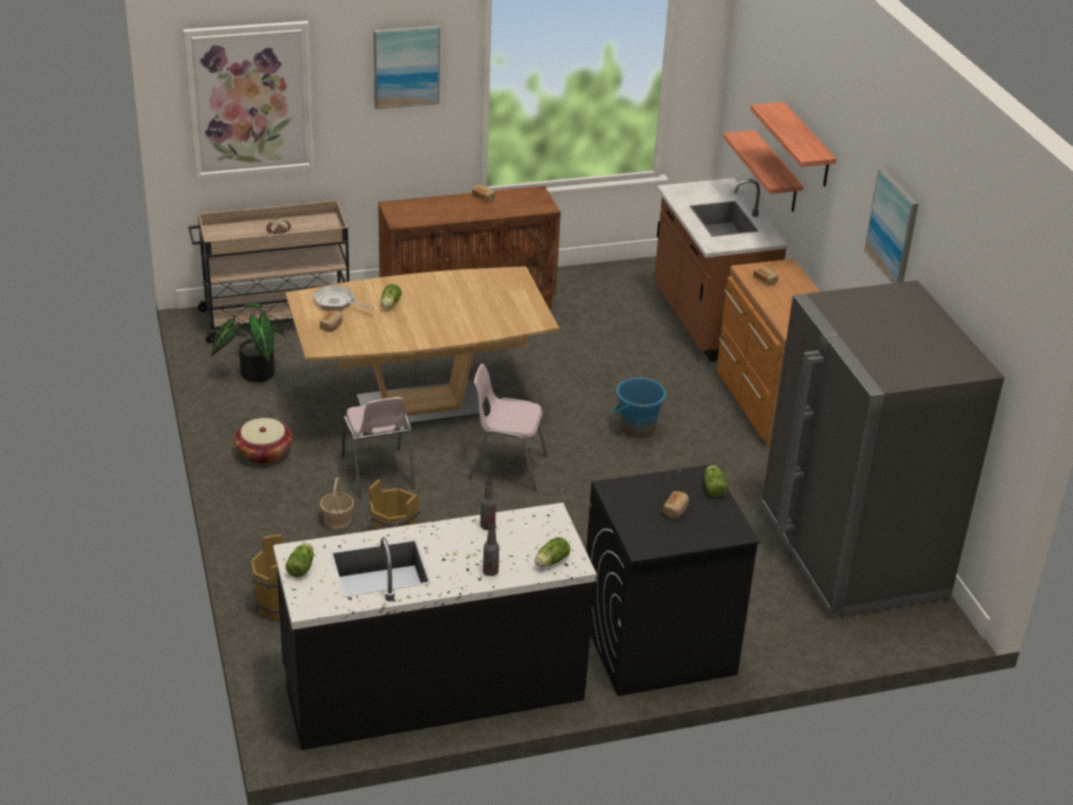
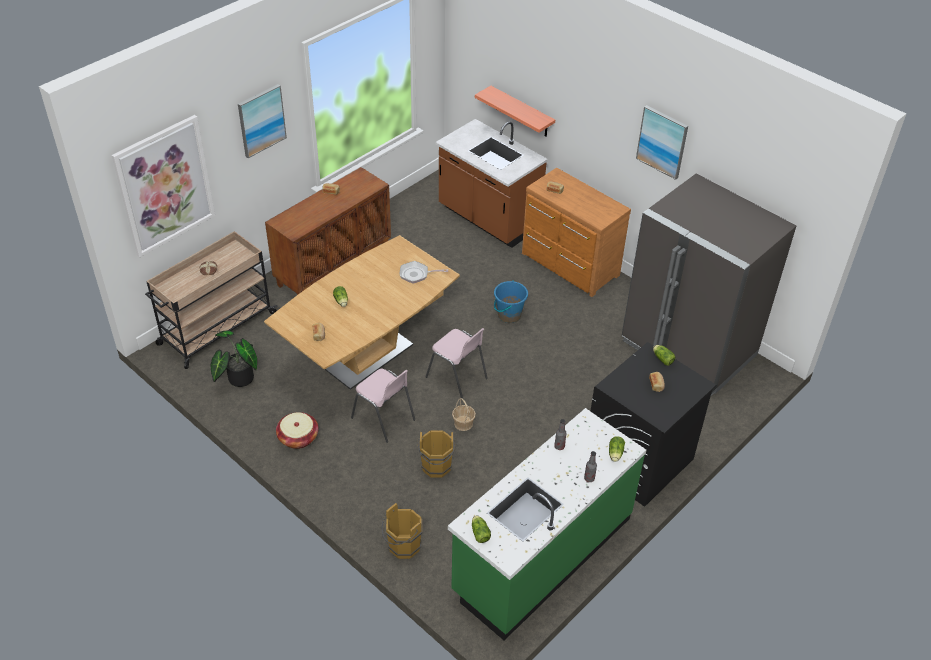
camera: 30 degrees left, 10 degrees up
(337, 303) = (306, 315): frying pan -> frying pan (416, 274)
(337, 519) = (387, 465): basket -> basket (463, 423)
(433, 686) = (541, 554): black counter -> green counter
(507, 467) = (457, 378): pink chair -> pink chair turned 120 degrees counterclockwise
(807, 146) = (555, 94): shelf -> none

